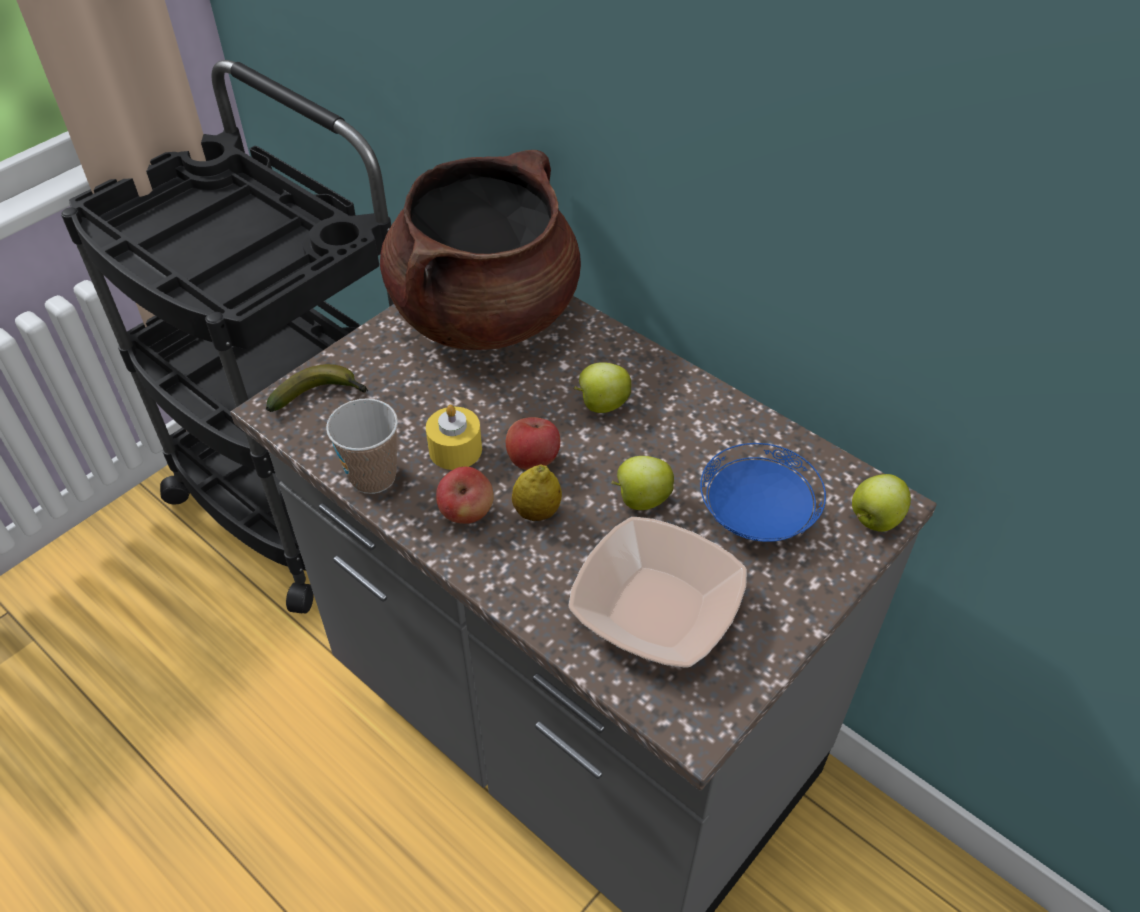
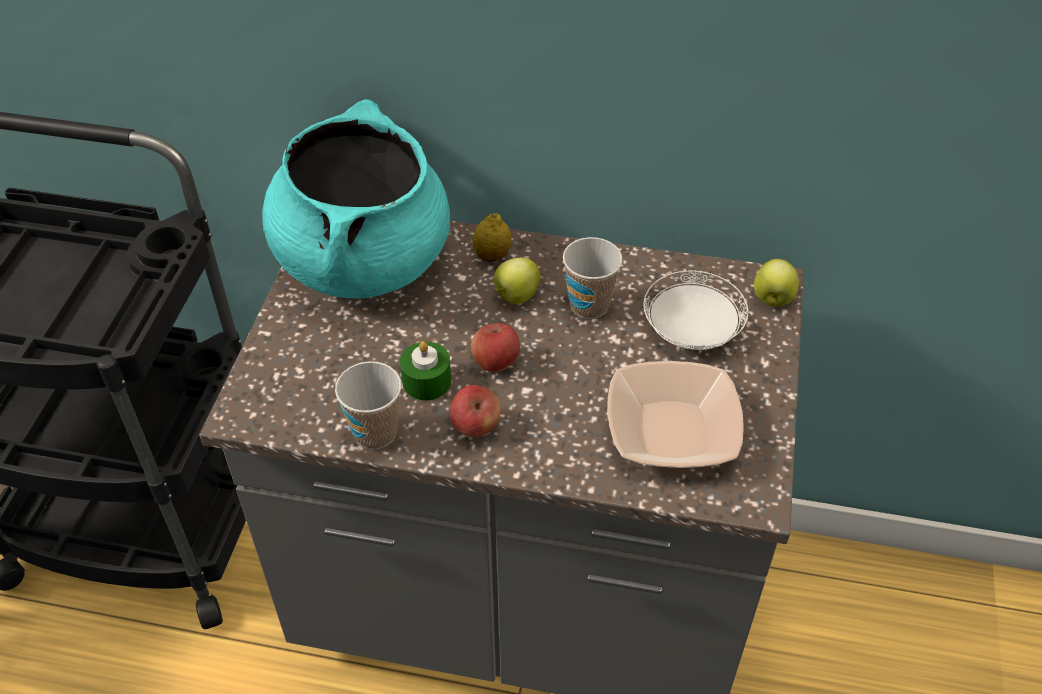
camera: 30 degrees left, 0 degrees up
(321, 396) = (274, 387): banana -> none
(455, 450) = (426, 381): yellow candle -> green candle
(485, 314) = (363, 260): brown cooking pot -> turquoise cooking pot
(537, 512) = (530, 401): lemon -> lemon (492, 256)
(641, 499) = (601, 356): apple -> none
(668, 443) = (589, 305): none -> cup
(756, 514) = (691, 330): blue plate -> white plate

